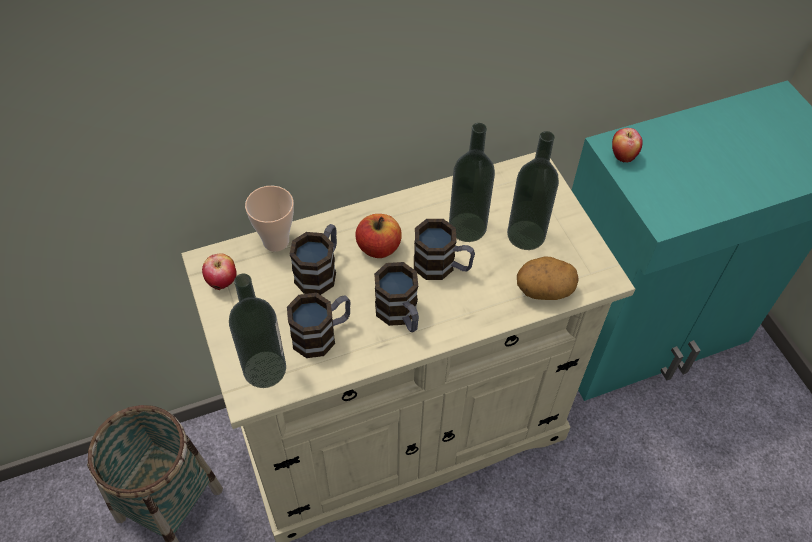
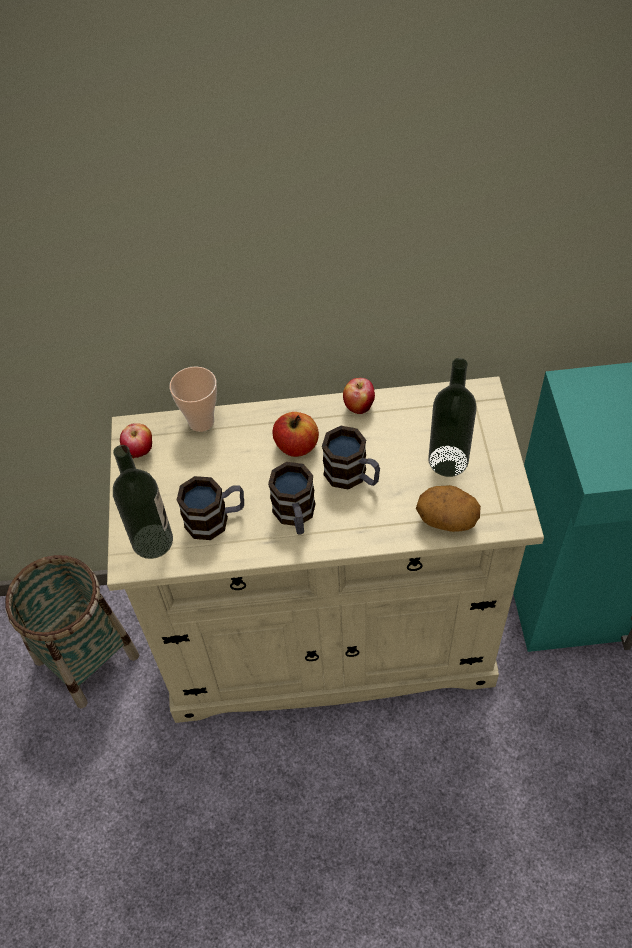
camera: 20 degrees right, 0 degrees up
(320, 270) = (233, 457): mug -> none
(467, 227) = (391, 442): bottle -> none
(622, 156) = (578, 397): apple -> apple (359, 406)

